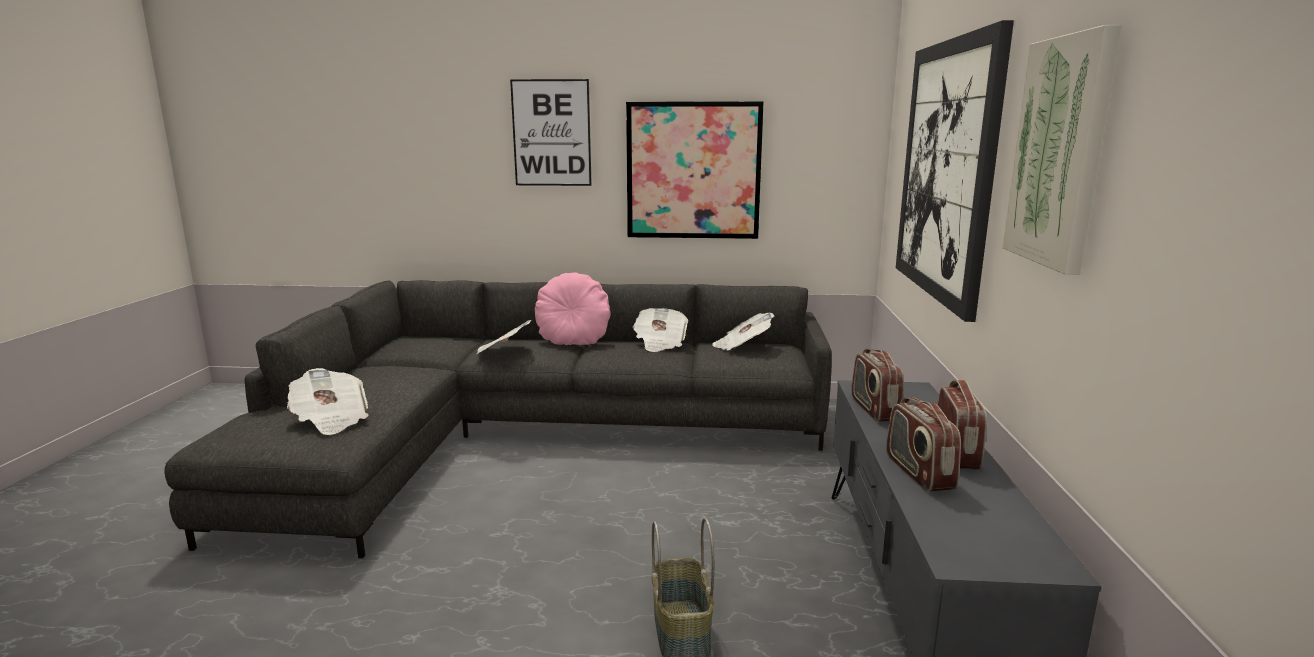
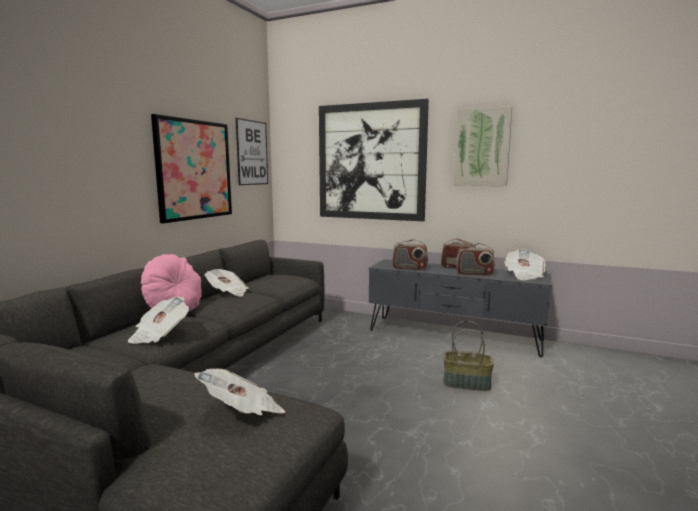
camera: 70 degrees left, 5 degrees down
(551, 133) = (95, 135): picture -> picture (252, 153)
(742, 347) = (265, 280): newspaper -> newspaper (524, 275)

